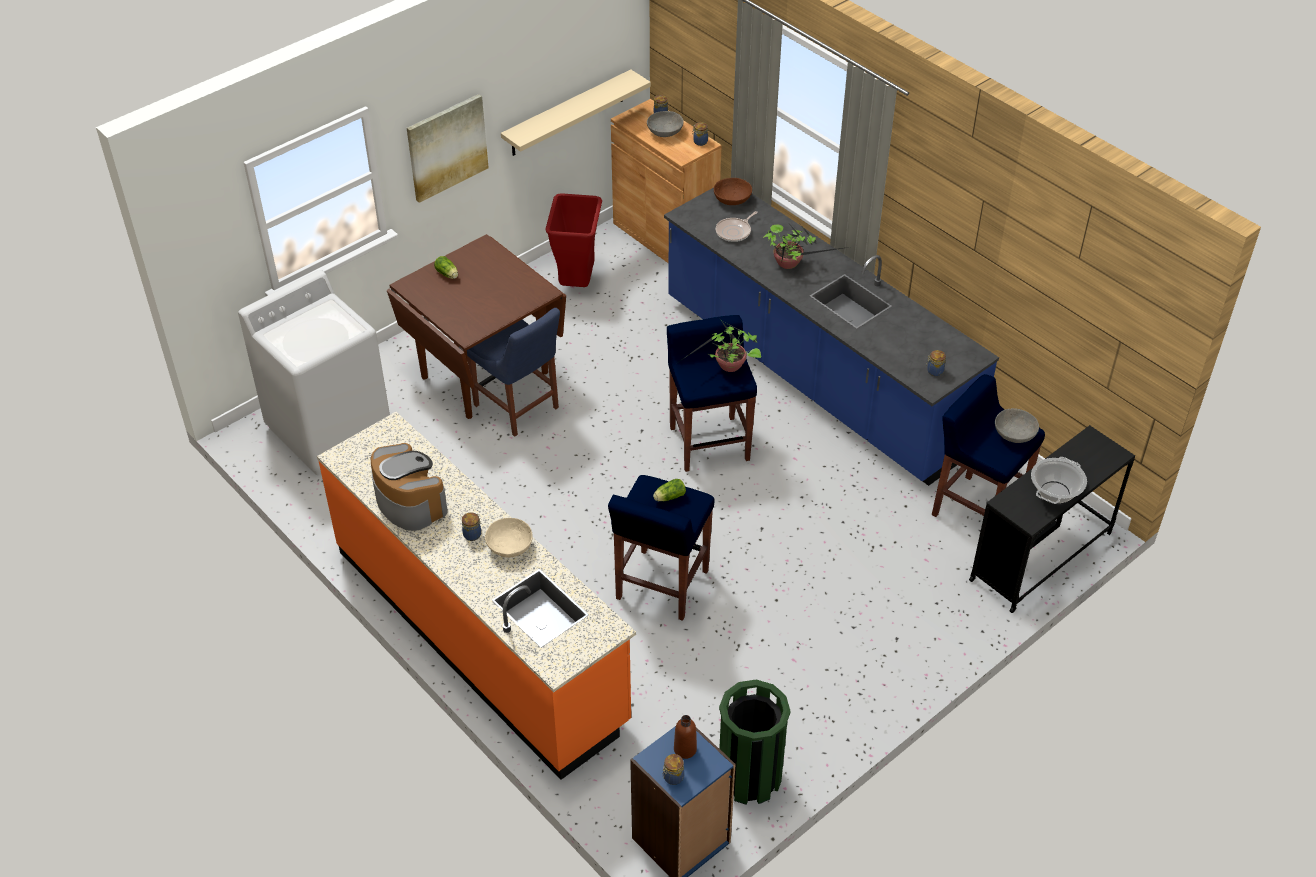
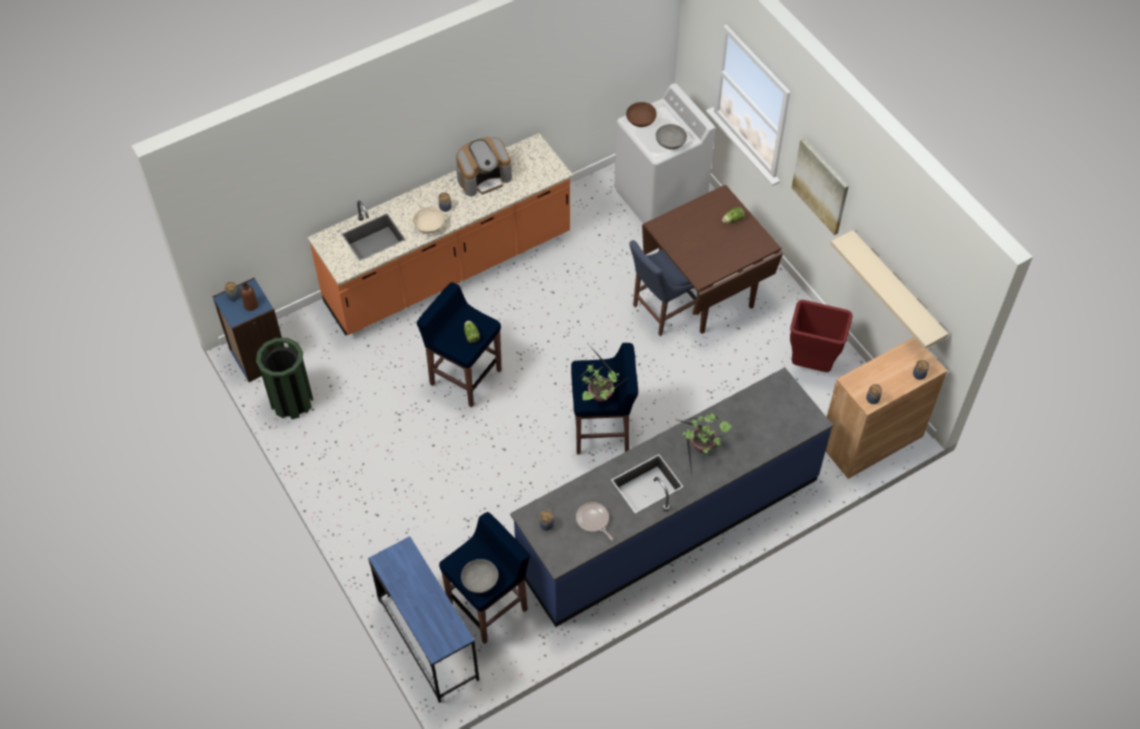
camera: 100 degrees right, 10 degrees up
(664, 132) = (890, 374): grey bowl -> grey bowl (670, 142)
(732, 200) = (800, 421): brown bowl -> brown bowl (640, 120)
(734, 231) = (753, 415): frying pan -> frying pan (593, 520)
(1041, 557) = (427, 639): black desk -> blue desk
(1055, 492) = (407, 588): cooking pot -> none

